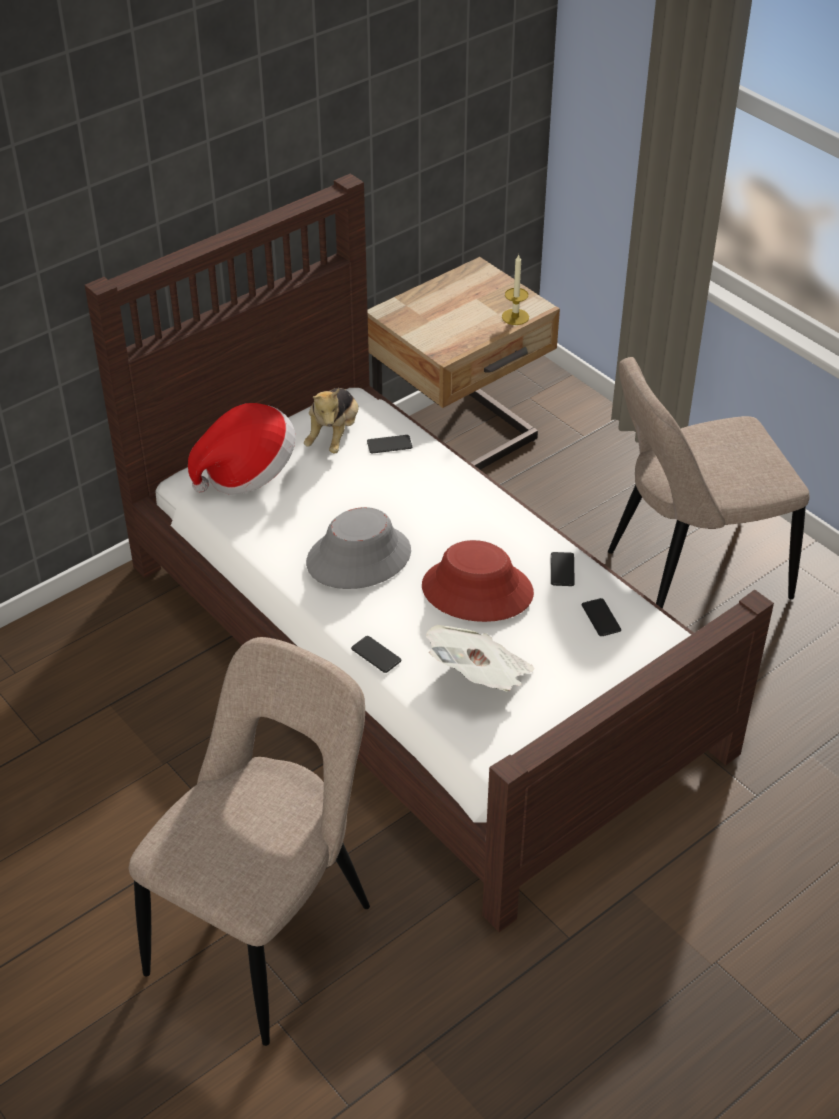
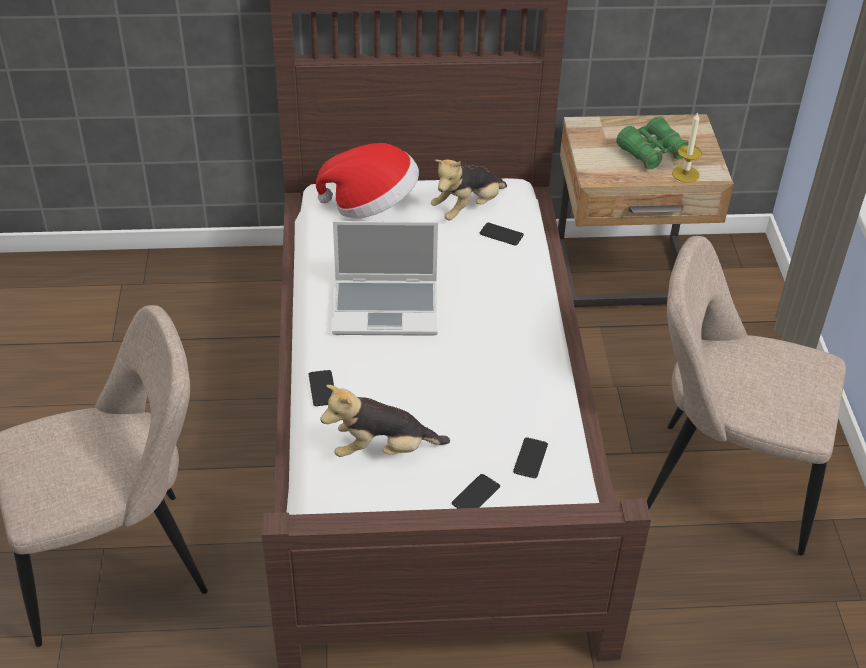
camera: 35 degrees right, 0 degrees up
(358, 557) = (387, 308): grey hat -> laptop
(470, 310) = (652, 152): none -> green binoculars
(477, 591) = (451, 382): red hat -> none
(480, 676) = (382, 450): newspaper -> plush toy
(562, 570) = (539, 402): phone -> phone (476, 495)

